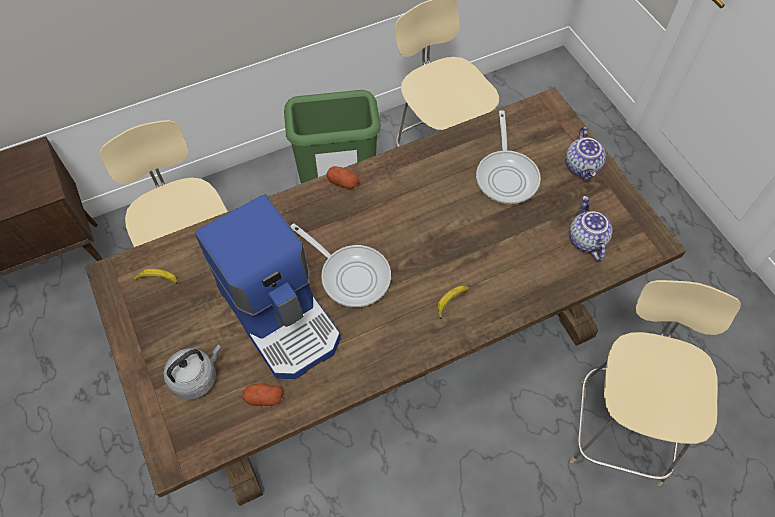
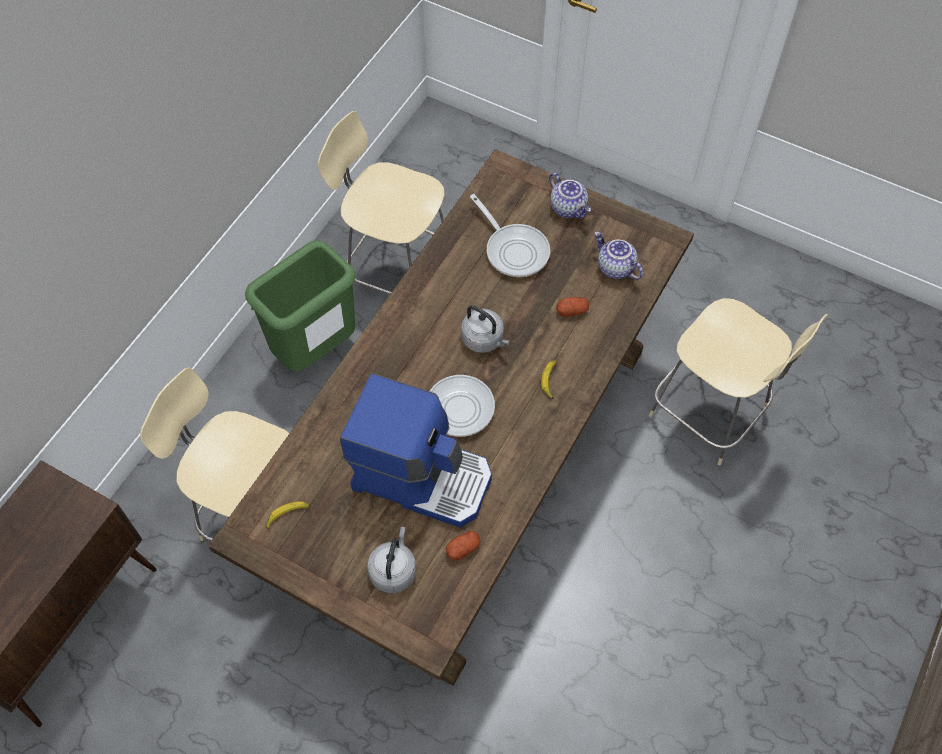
camera: 35 degrees left, 0 degrees up
(343, 182) = (381, 334): potato -> potato (572, 311)
(422, 234) = (484, 340): none -> grey kettle
(620, 427) = (711, 414): beige chair -> beige chair turned 150 degrees clockwise

